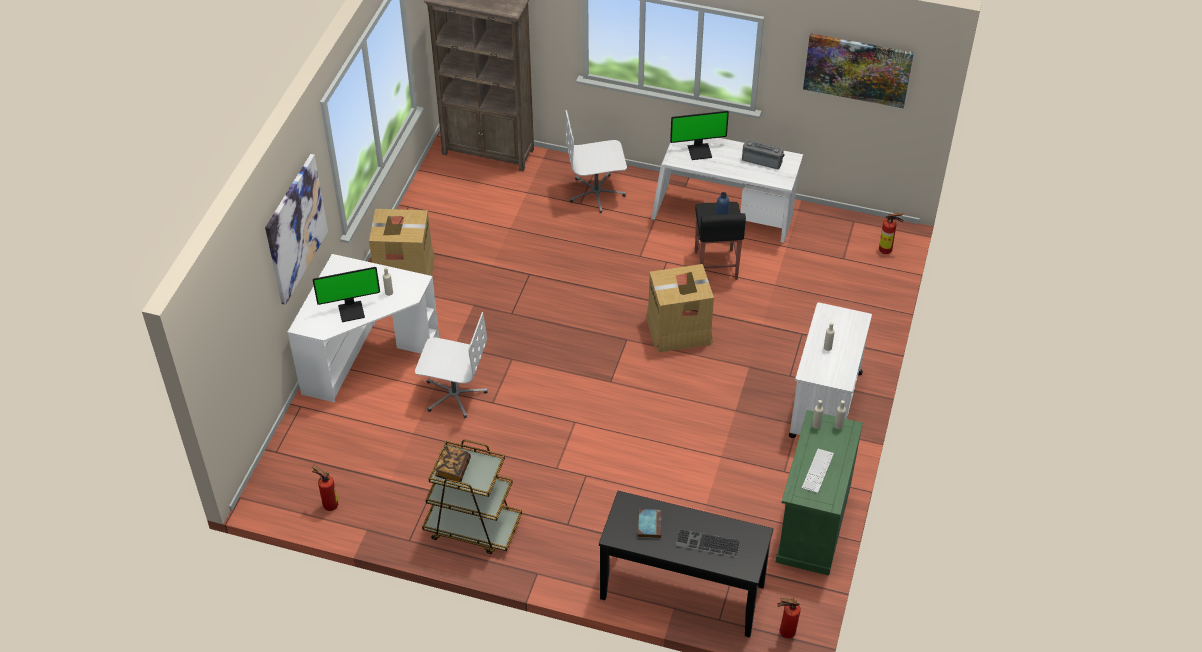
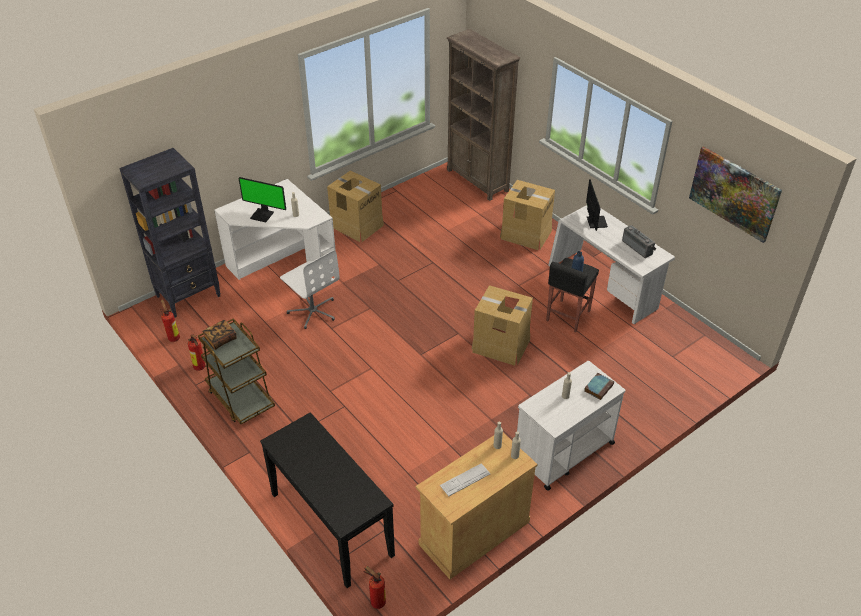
camera: 35 degrees right, 5 degrees down
(295, 229) = (244, 137): picture -> none
(295, 450) = (189, 296): none -> black bookcase
(596, 193) = (525, 234): white office chair -> cardboard box
(649, 525) = (307, 448): book -> book (598, 387)
(699, 151) = (595, 222): monitor -> monitor turned 120 degrees counterclockwise
(706, 544) = (332, 486): keyboard -> none
(813, 523) = (474, 533): green cabinet -> beige cabinet
(887, 250) = (714, 367): fire extinguisher -> fire extinguisher (200, 368)

